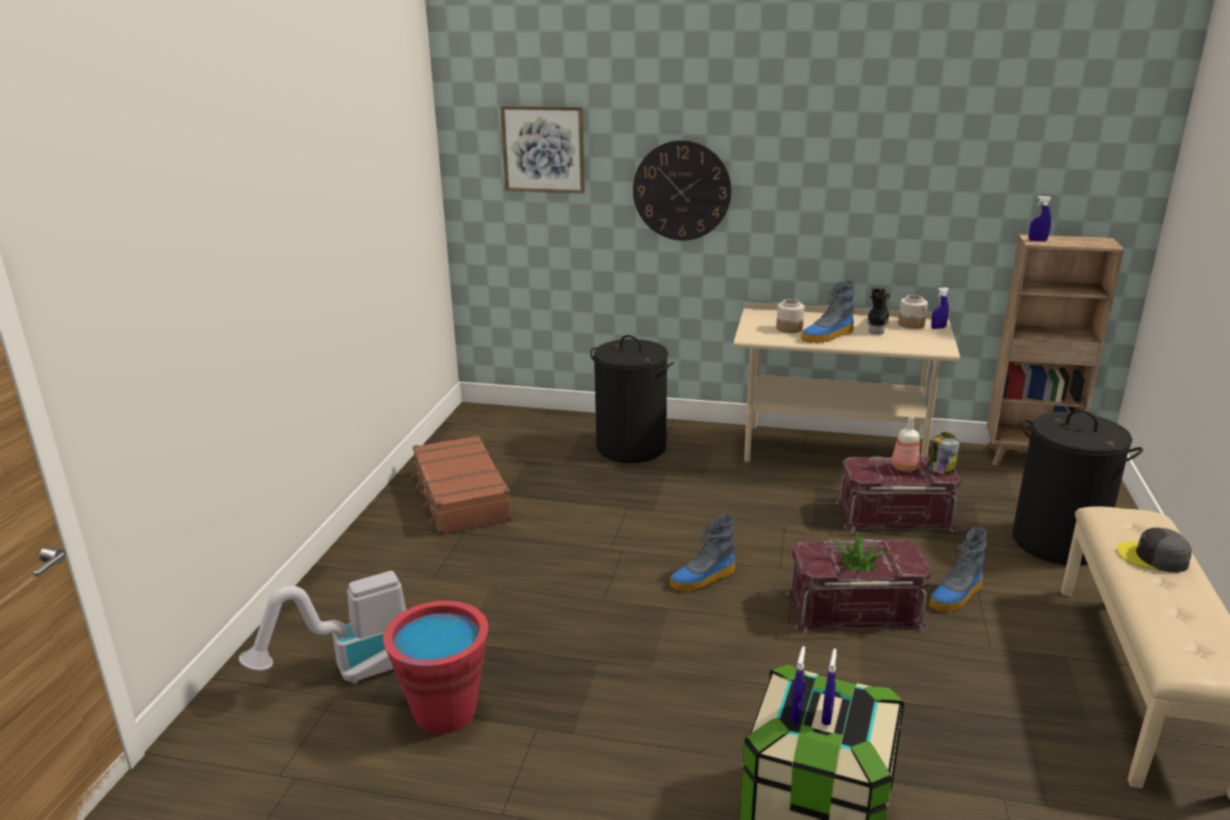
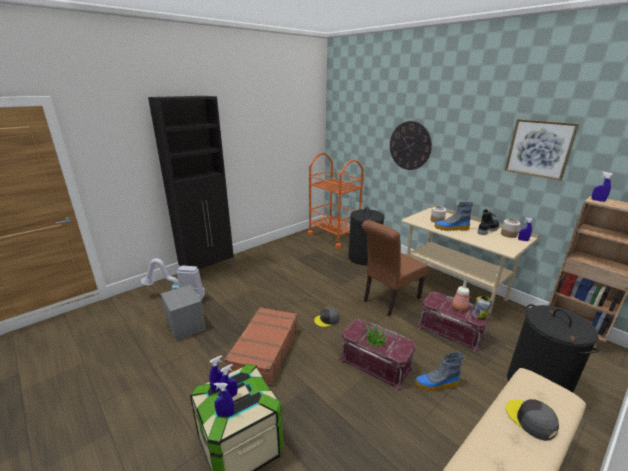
camera: 35 degrees right, 0 degrees up
(330, 589) = (208, 270): none -> black cabinet
(445, 712) = (185, 325): red bucket -> grey storage box
(460, 497) = (282, 255): brown suitcase -> brown suitcase (264, 351)
(522, 426) = (333, 237): none -> orange cart
(543, 149) = (359, 121): picture -> picture (539, 148)
(703, 579) = (327, 320): boot -> grey cap
(760, 506) = (389, 300): none -> brown chair
(857, 737) = (225, 414): none -> blue spray bottle

